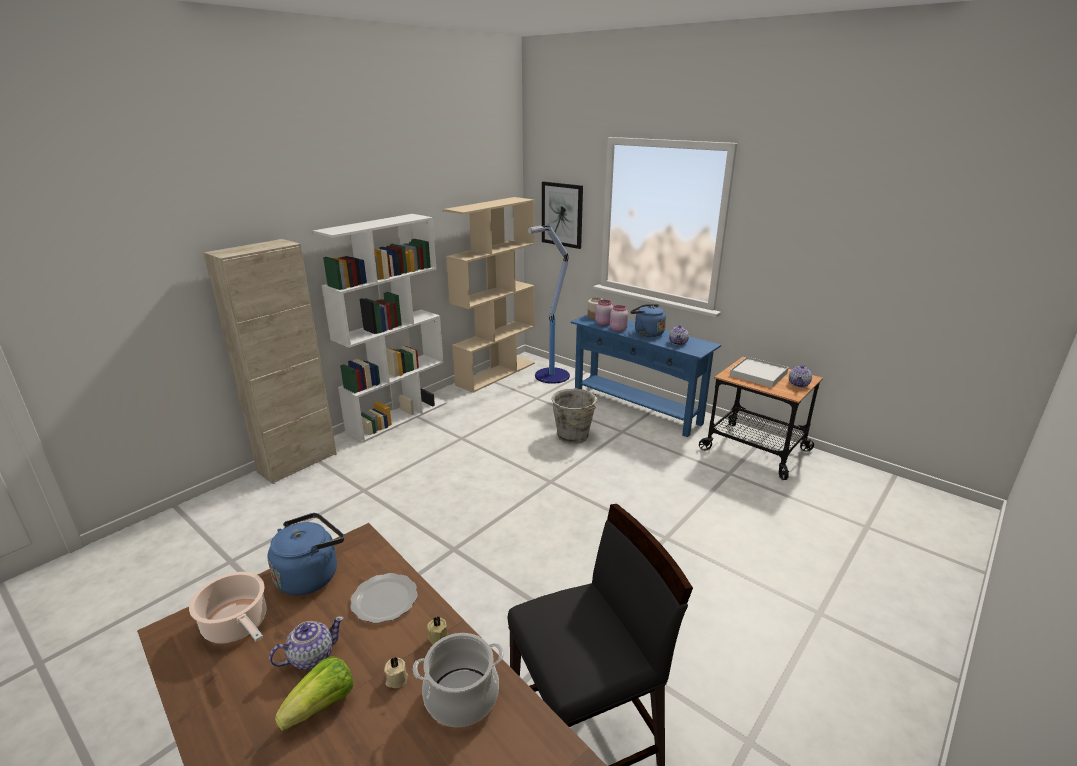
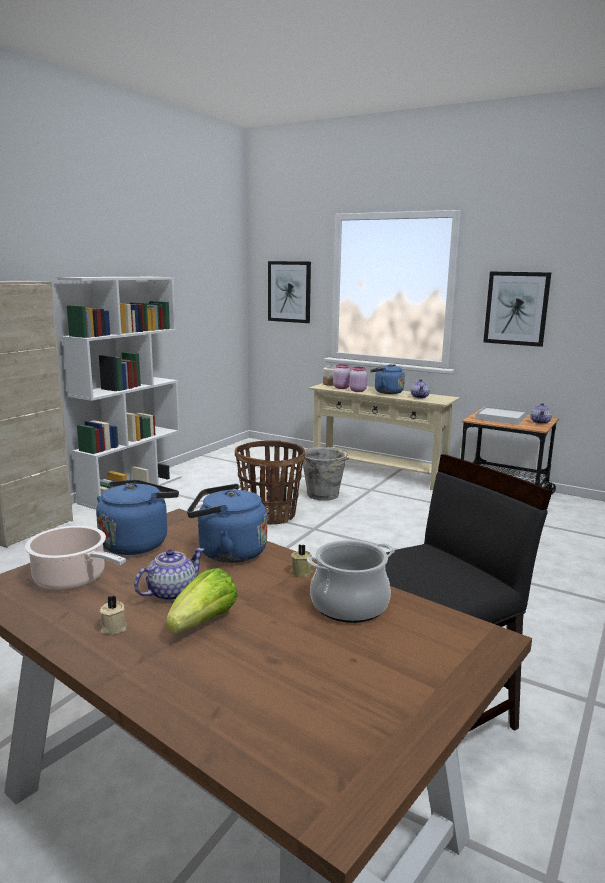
camera: 10 degrees left, 10 degrees down
(384, 599) = (227, 553): plate -> blue kettle
(396, 678) = (273, 599): beige candle -> beige candle (113, 627)
(496, 373) = (225, 454): beige bookcase -> none
(514, 460) = (270, 515): none -> basket
(551, 376) = (283, 454): floor lamp -> none
(636, 409) = (378, 473): blue console table -> beige console table
(789, 256) = (516, 308): none -> picture

